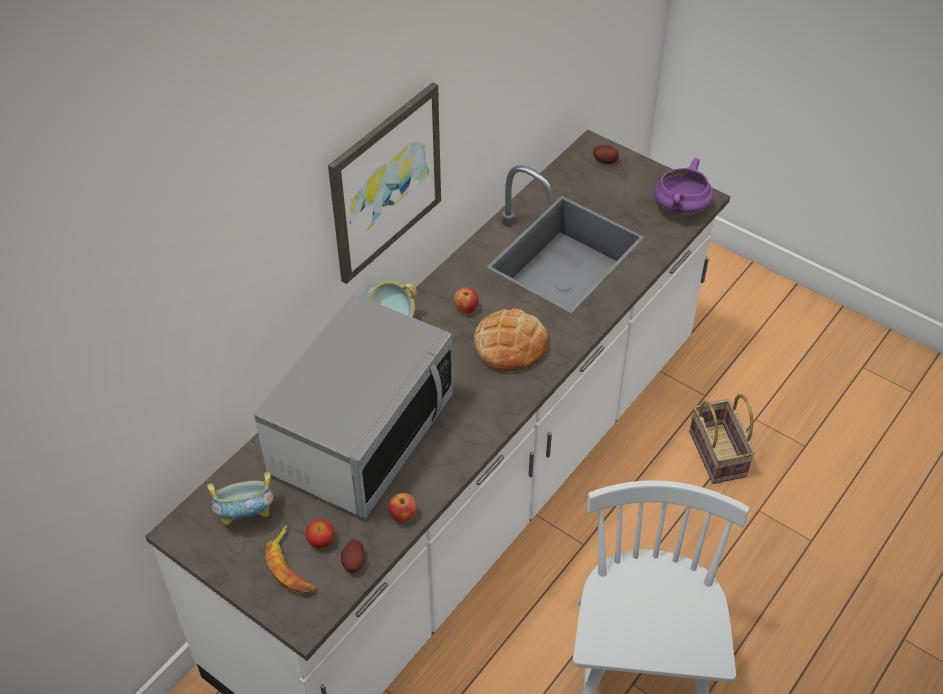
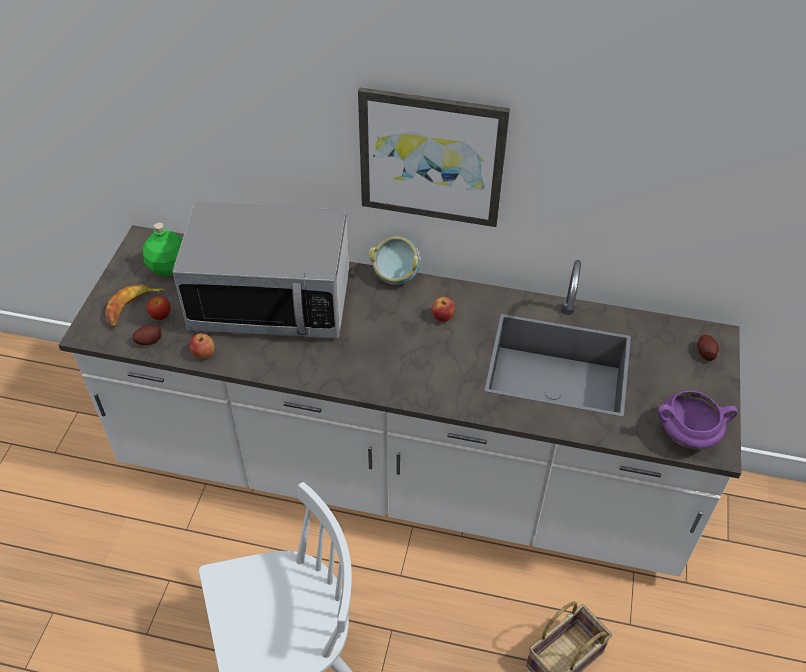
camera: 65 degrees right, 0 degrees up
(246, 514) = (170, 267): bowl -> green bottle
(510, 345) = (419, 360): bread -> none

